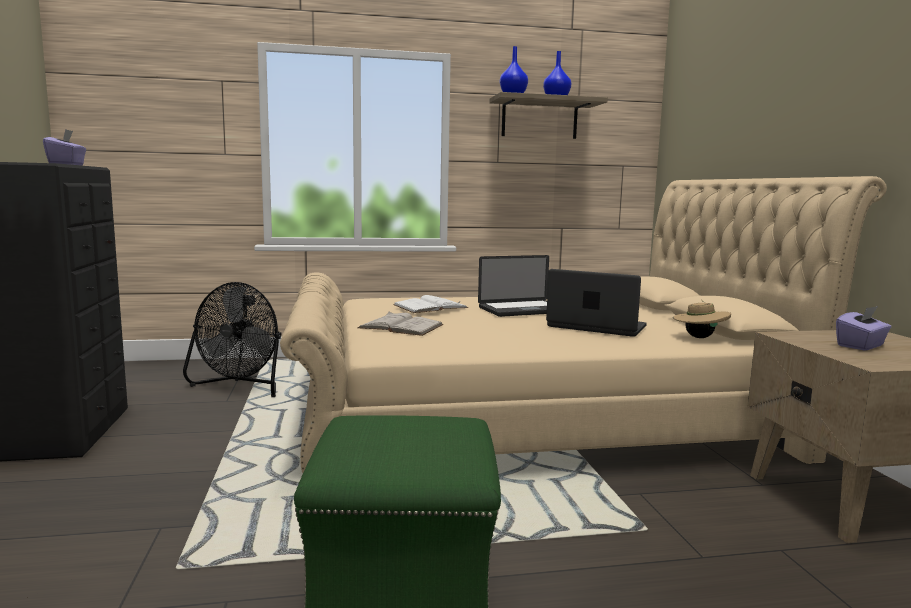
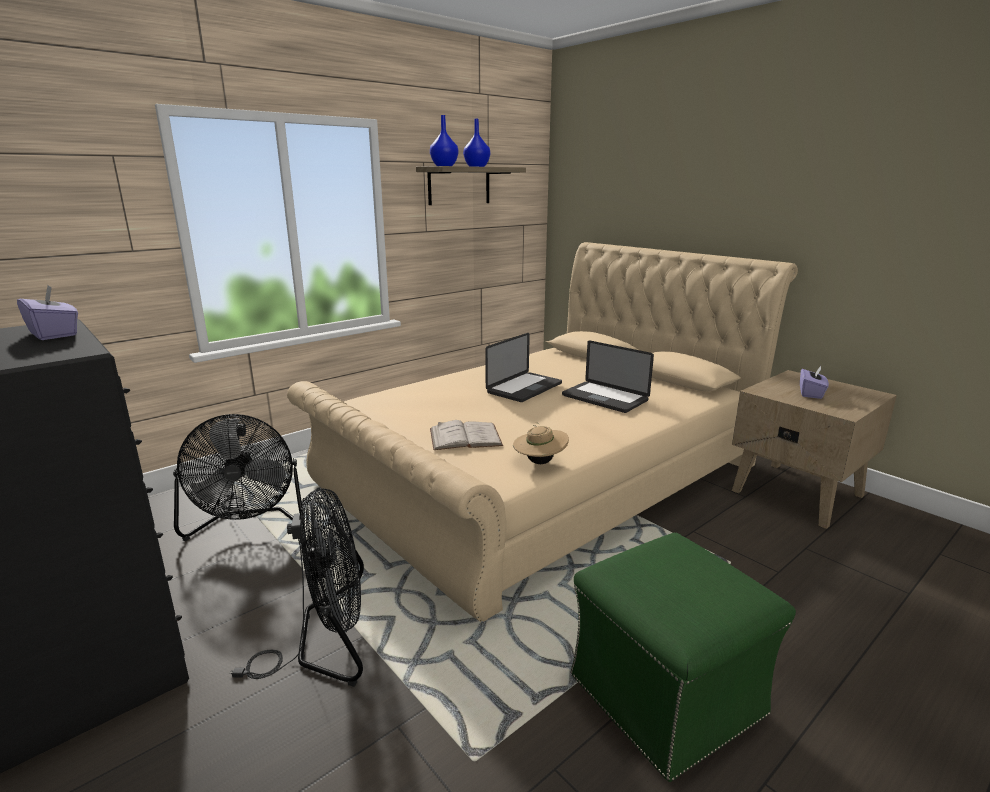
camera: 30 degrees left, 10 degrees up
(193, 462) = (324, 638): none -> black fan
(430, 306) = (446, 401): white book -> none
(596, 327) = (604, 398): laptop -> laptop turned 135 degrees counterclockwise
(699, 337) = (682, 394): beige hat -> beige hat (539, 462)

